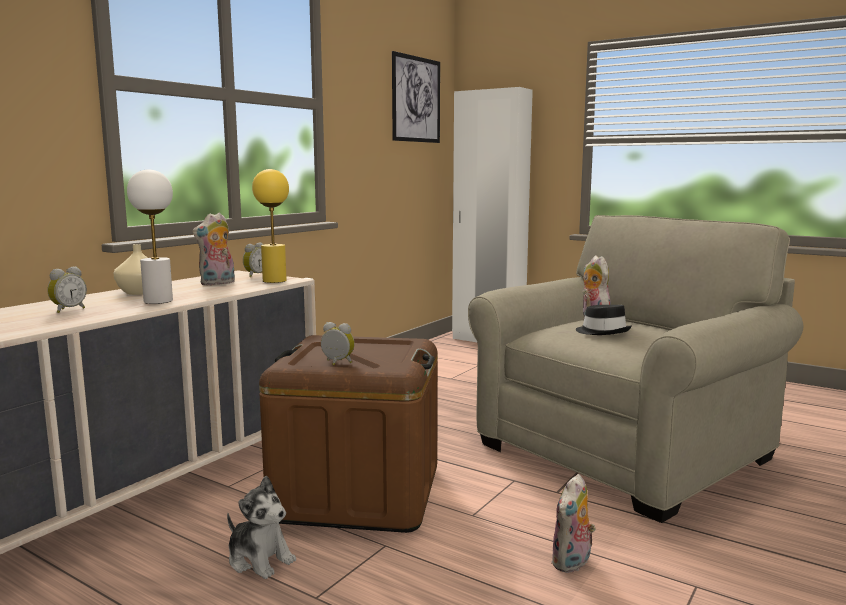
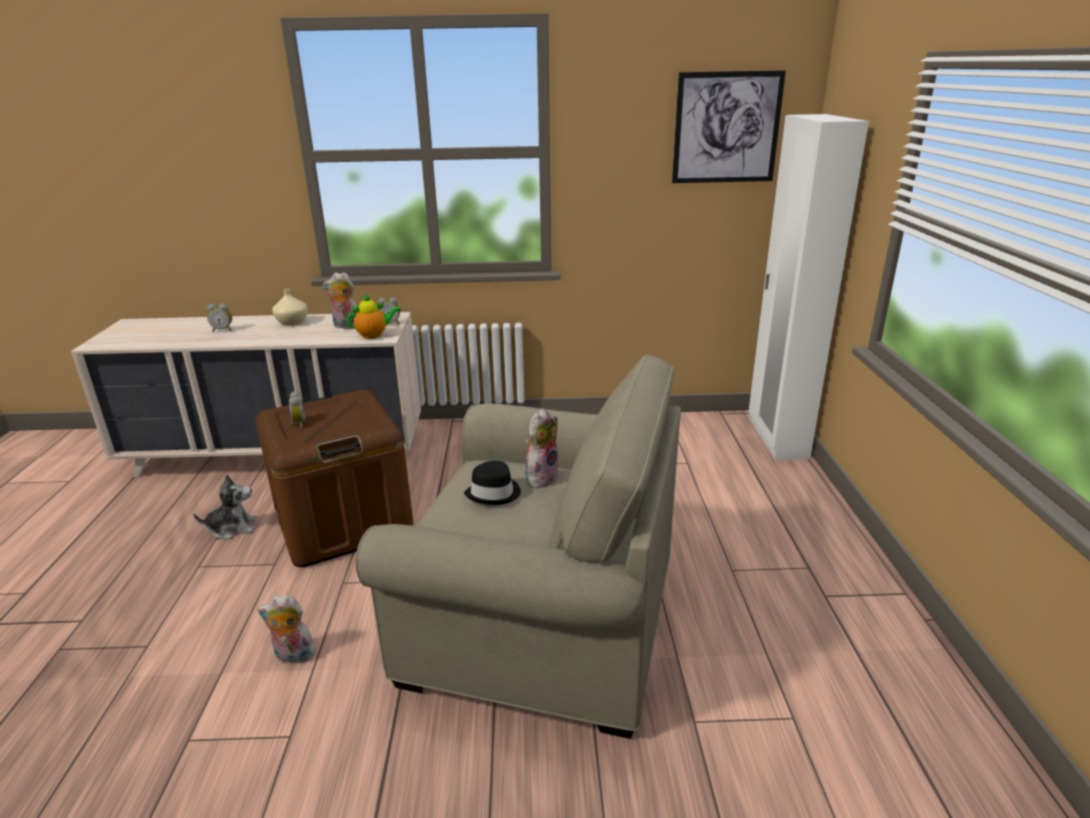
camera: 55 degrees right, 15 degrees up
(158, 301) = (267, 336): white table lamp -> none
(260, 559) = (232, 528): plush toy -> plush toy turned 105 degrees counterclockwise
(274, 281) = (374, 335): yellow table lamp -> teapot

